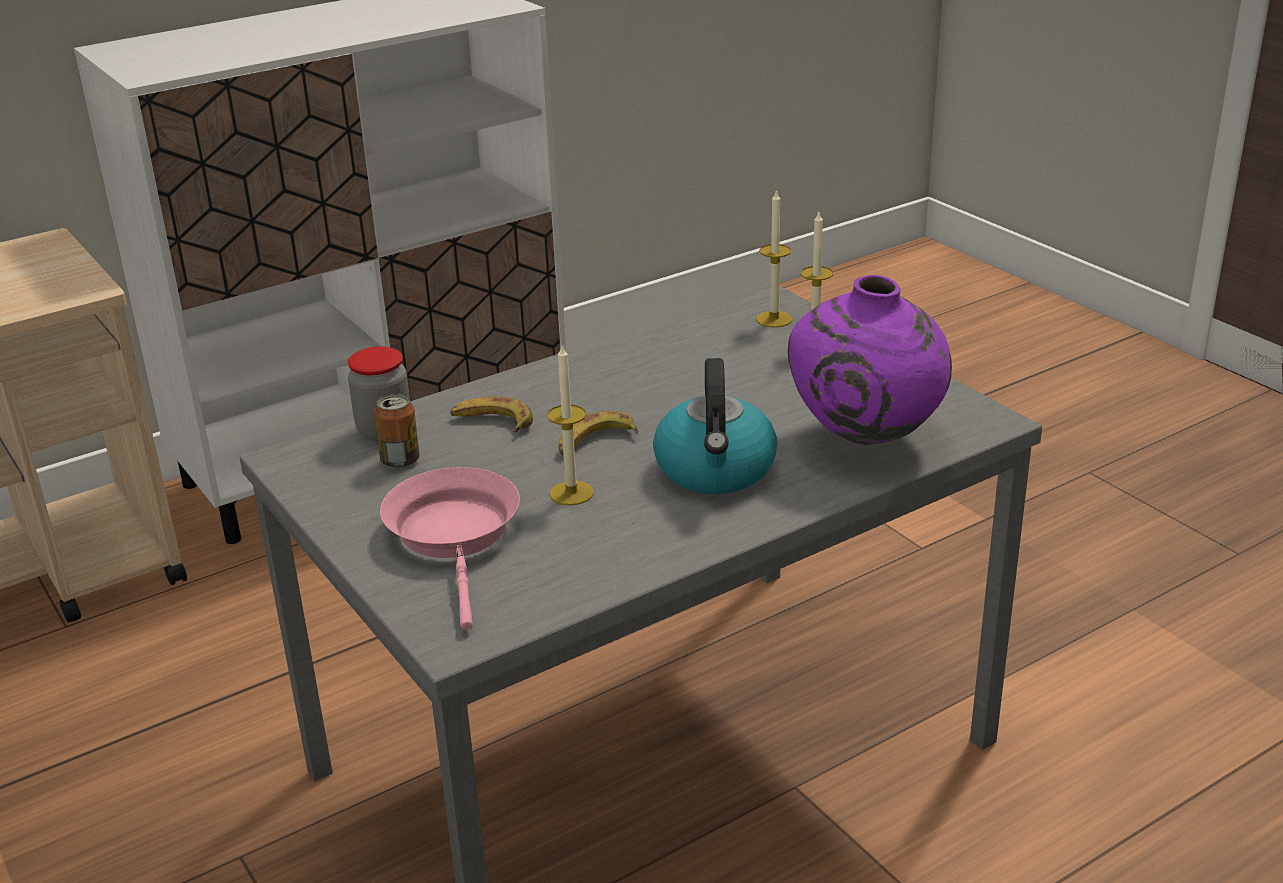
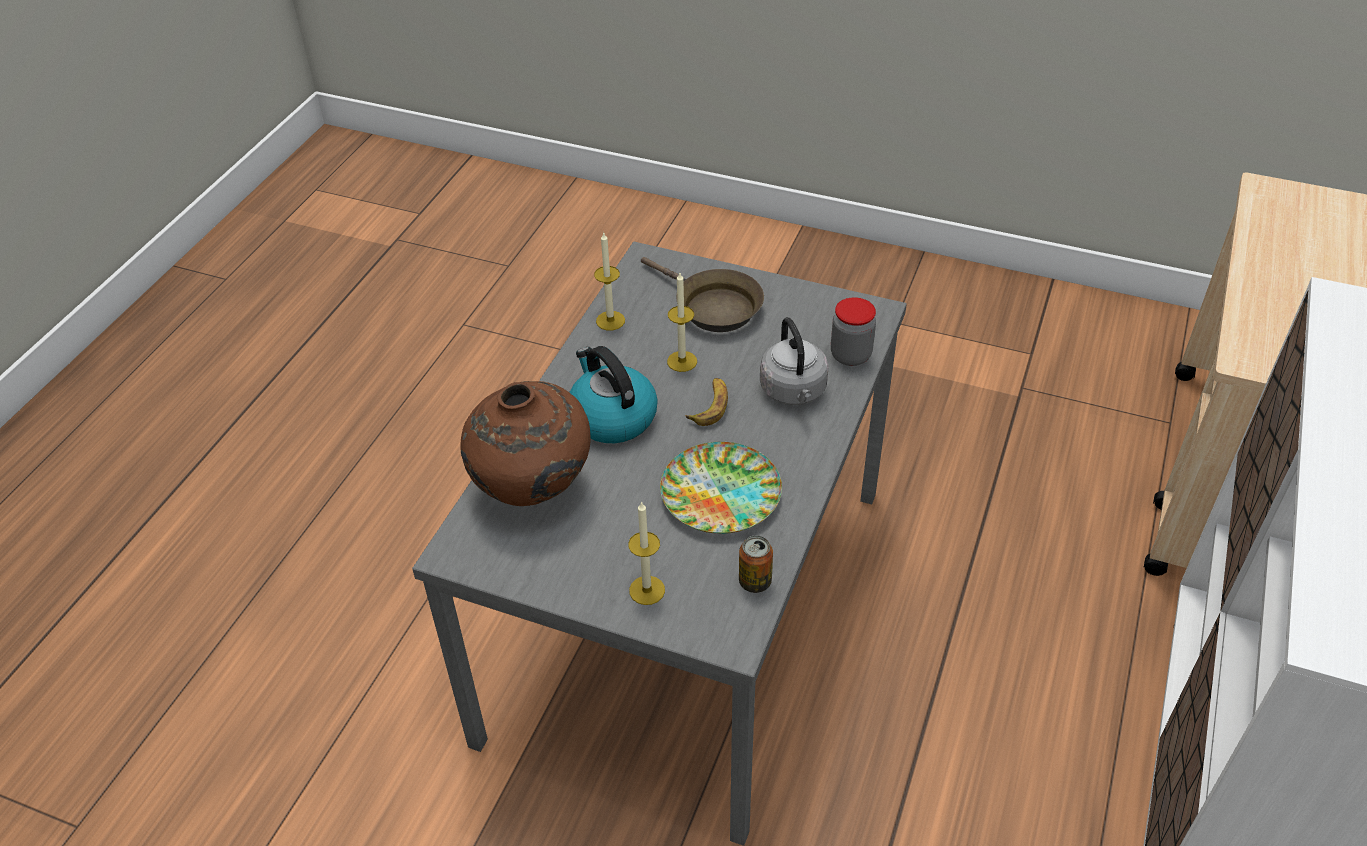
camera: 145 degrees right, 15 degrees up
(400, 461) = (809, 339): can -> can (755, 582)
(455, 536) = (712, 307): pink frying pan -> brown frying pan
(492, 422) = (794, 392): banana -> grey kettle
(673, 377) = (721, 493): none -> plate
(774, 319) = (707, 610): candle -> candle (610, 320)
(866, 438) = (533, 491): purple vase -> brown vase

